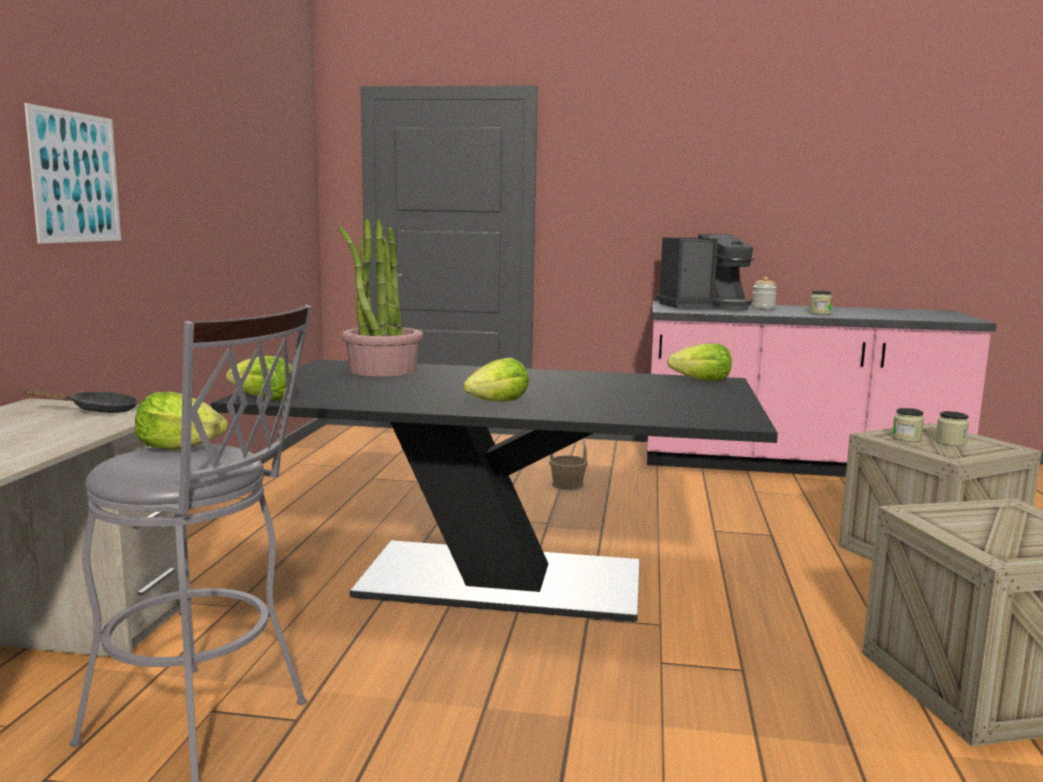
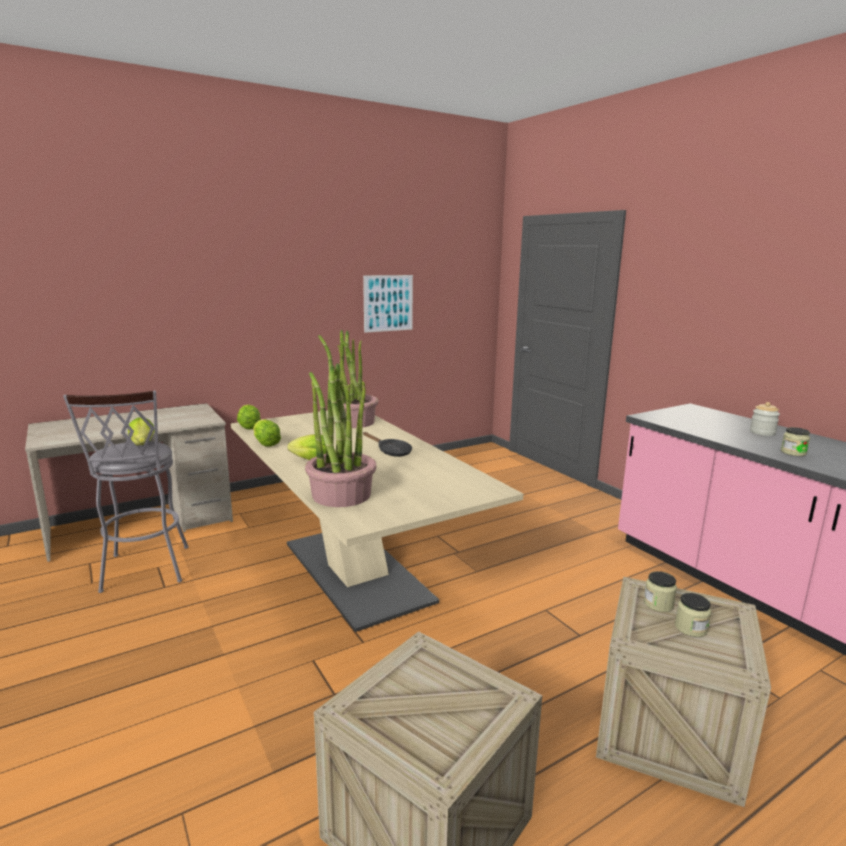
camera: 50 degrees right, 5 degrees up
(75, 177) = (248, 298): picture -> picture (388, 303)
(97, 411) = (198, 416): black frying pan -> black frying pan (391, 452)
(502, 581) = (356, 572): black dining table -> beige dining table
(568, 485) = (531, 533): basket -> none
(642, 413) = (341, 494): none -> potted plant
(702, 381) = (479, 485): lettuce -> lettuce (266, 444)
(705, 307) = (703, 419): coffee machine -> none

